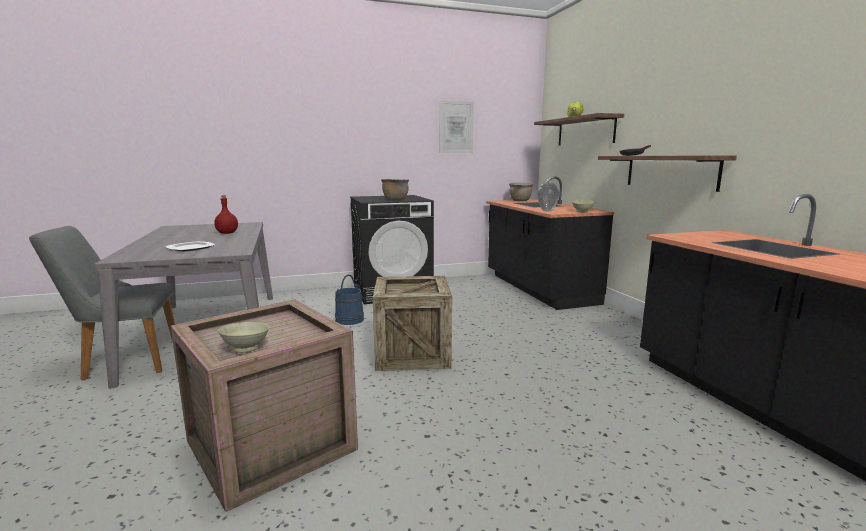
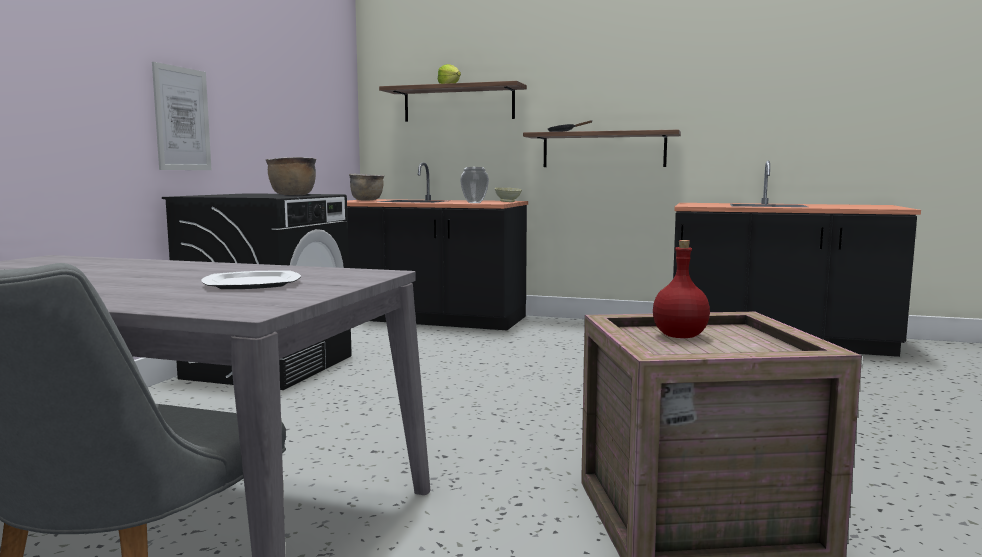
camera: 55 degrees left, 5 degrees down
(227, 233) = (132, 268): red bottle -> red bottle (681, 336)
(247, 348) = (762, 349): beige bowl -> none
(349, 319) = (331, 409): blue bucket -> none
(412, 353) = (523, 404): crate -> none
(456, 127) = (284, 82): picture -> picture (182, 119)

